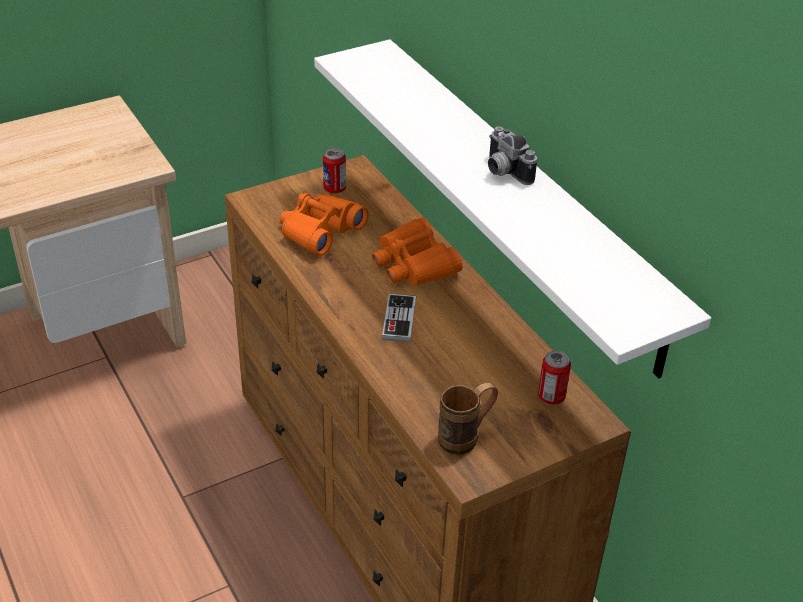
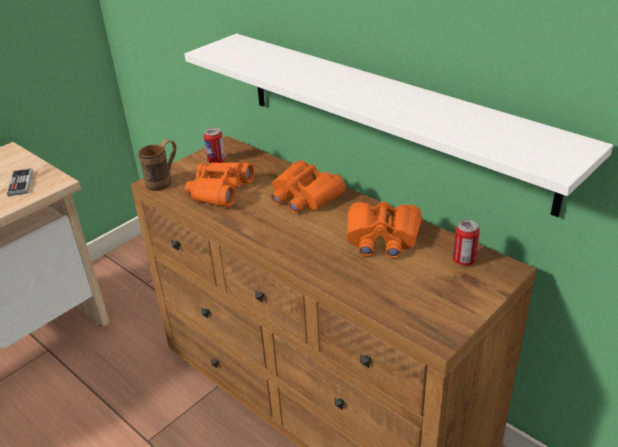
camera: 15 degrees left, 5 degrees down
(399, 320) = (315, 236): game controller -> game controller (20, 183)
(466, 437) = (418, 308): brown mug -> brown mug (164, 181)
(474, 343) = (382, 238): none -> orange binoculars
(503, 171) = (380, 90): camera -> none

